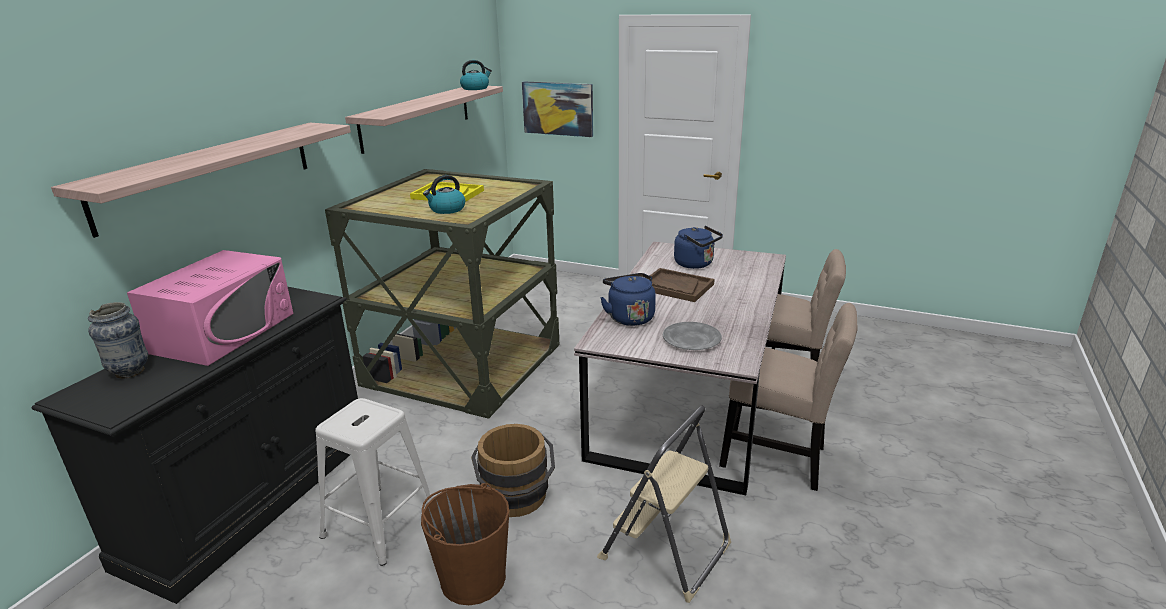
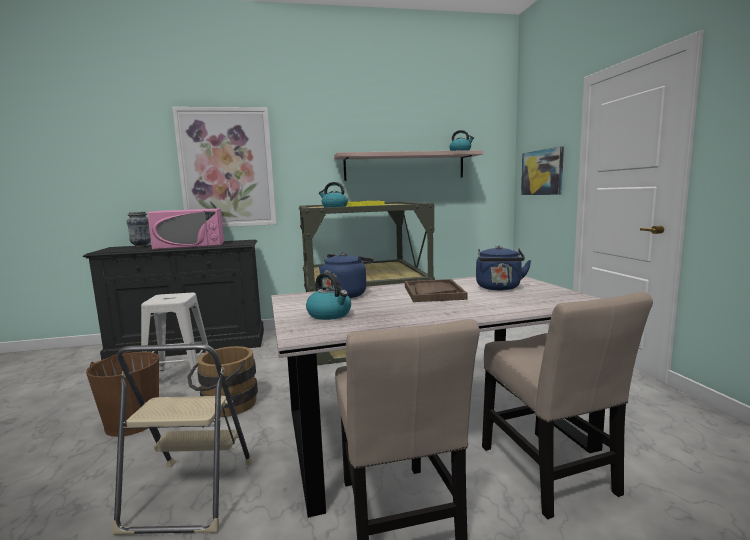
camera: 55 degrees right, 15 degrees down
(209, 173) = (227, 168): shelf -> picture
(691, 339) = (330, 314): grey plate -> kettle

